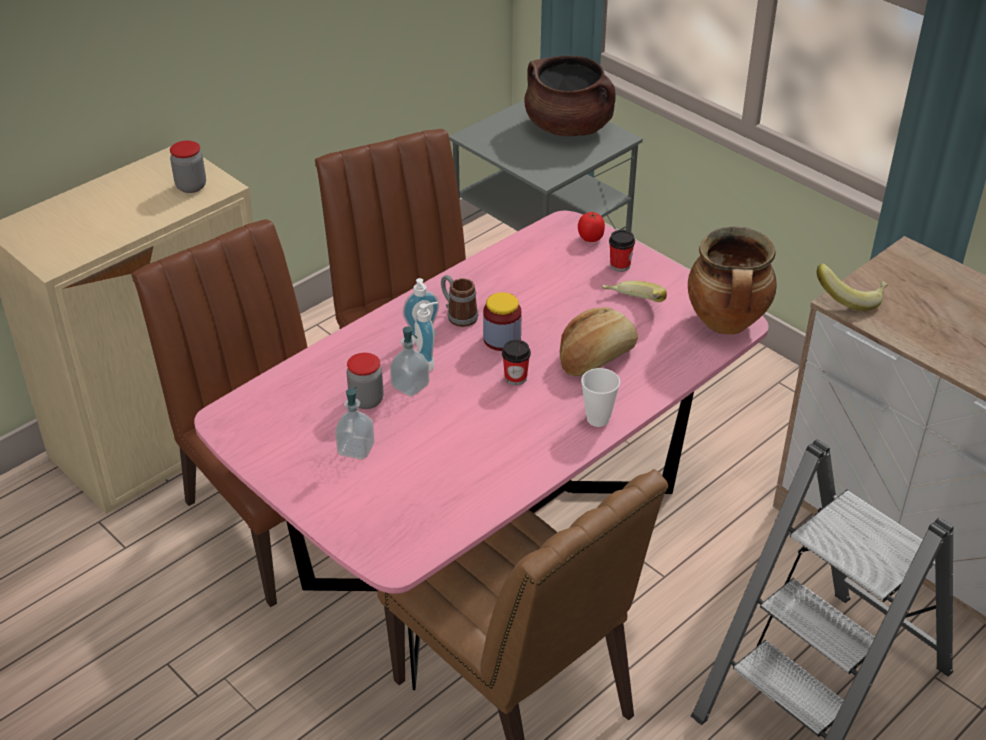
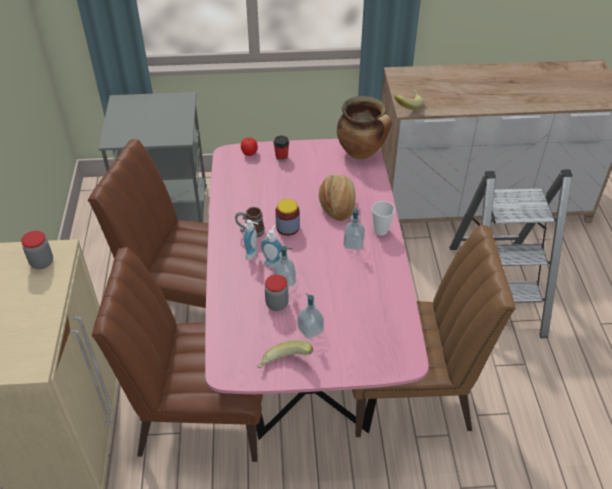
camera: 50 degrees left, 5 degrees up
(515, 378) = (321, 240): cup -> none
(542, 408) = (353, 244): none -> soap dispenser
(569, 127) = (153, 107): brown cooking pot -> none
(632, 306) = (315, 171): banana -> banana (284, 364)

